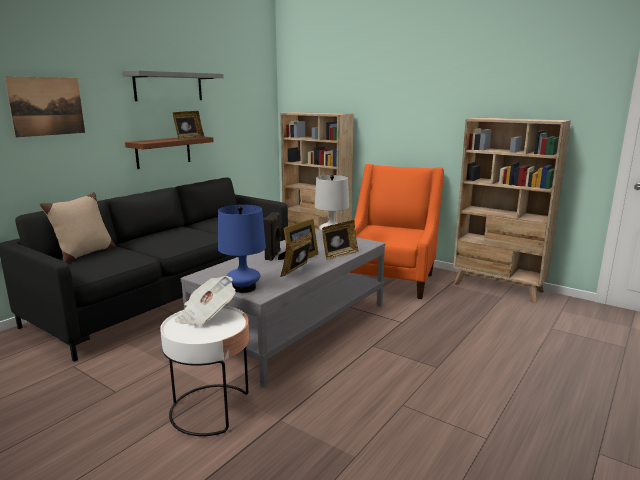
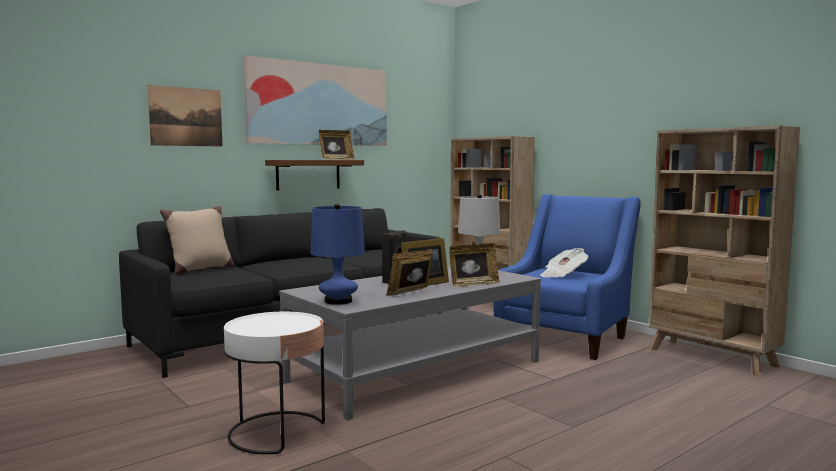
camera: 15 degrees right, 10 degrees down
(169, 86) = (320, 104): grey shelf -> picture
(206, 315) = (281, 319): newspaper -> newspaper (562, 275)
(390, 278) = (566, 337): orange armchair -> blue armchair

